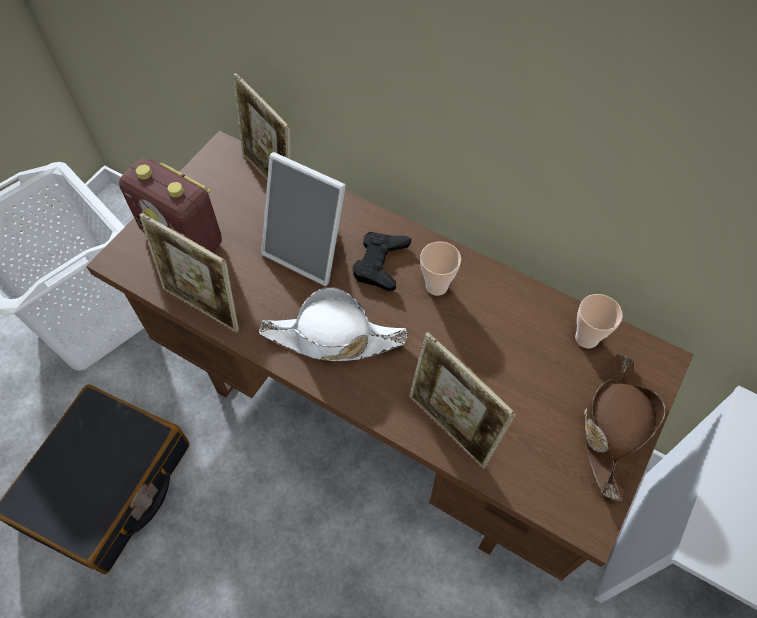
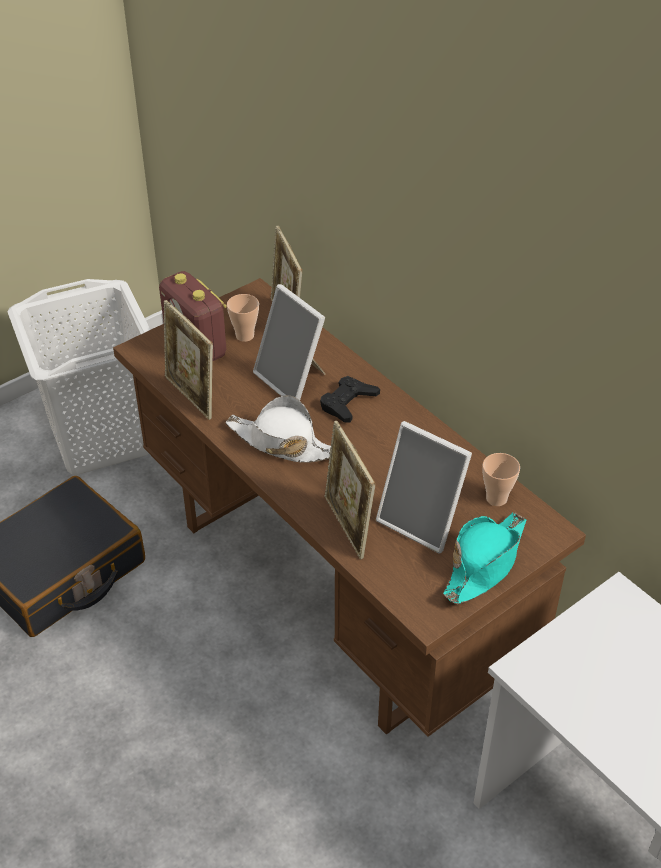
camera: 20 degrees right, 15 degrees down
(436, 286) = (387, 430): cup -> cup (245, 336)
(526, 393) = (423, 521): none -> picture frame
(614, 426) = (485, 563): brown hat -> turquoise hat

